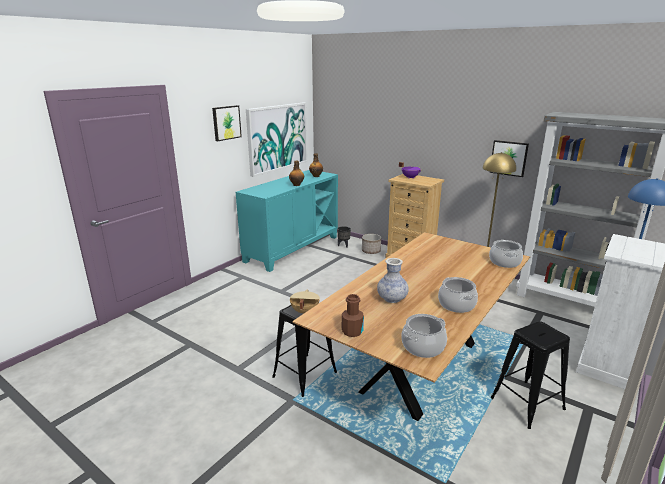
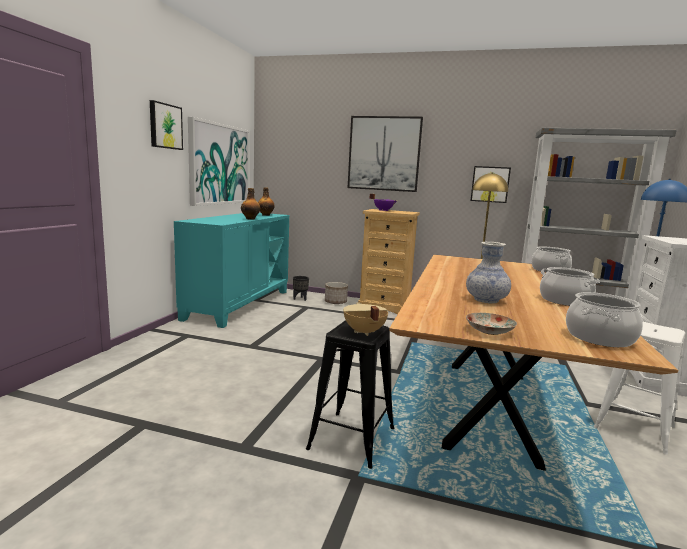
camera: 20 degrees left, 10 degrees down
(352, 331) = (489, 331): brown bottle -> plate
(415, 124) = (384, 154): none -> picture
(527, 403) = (634, 427): black stool -> white stool

